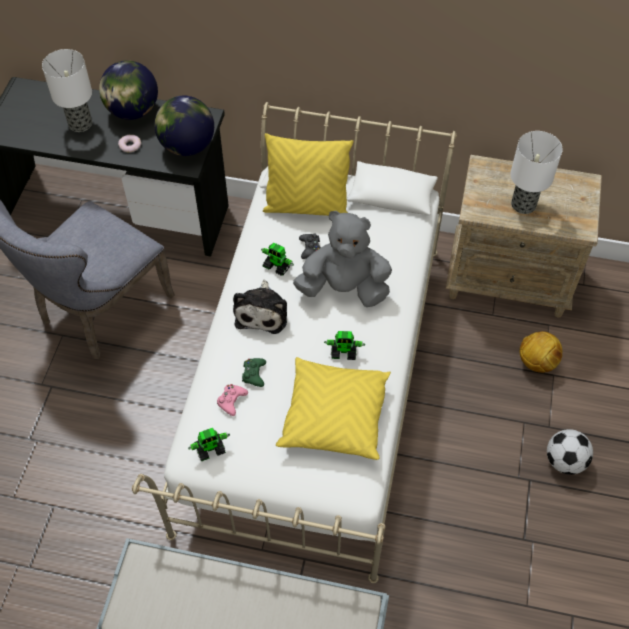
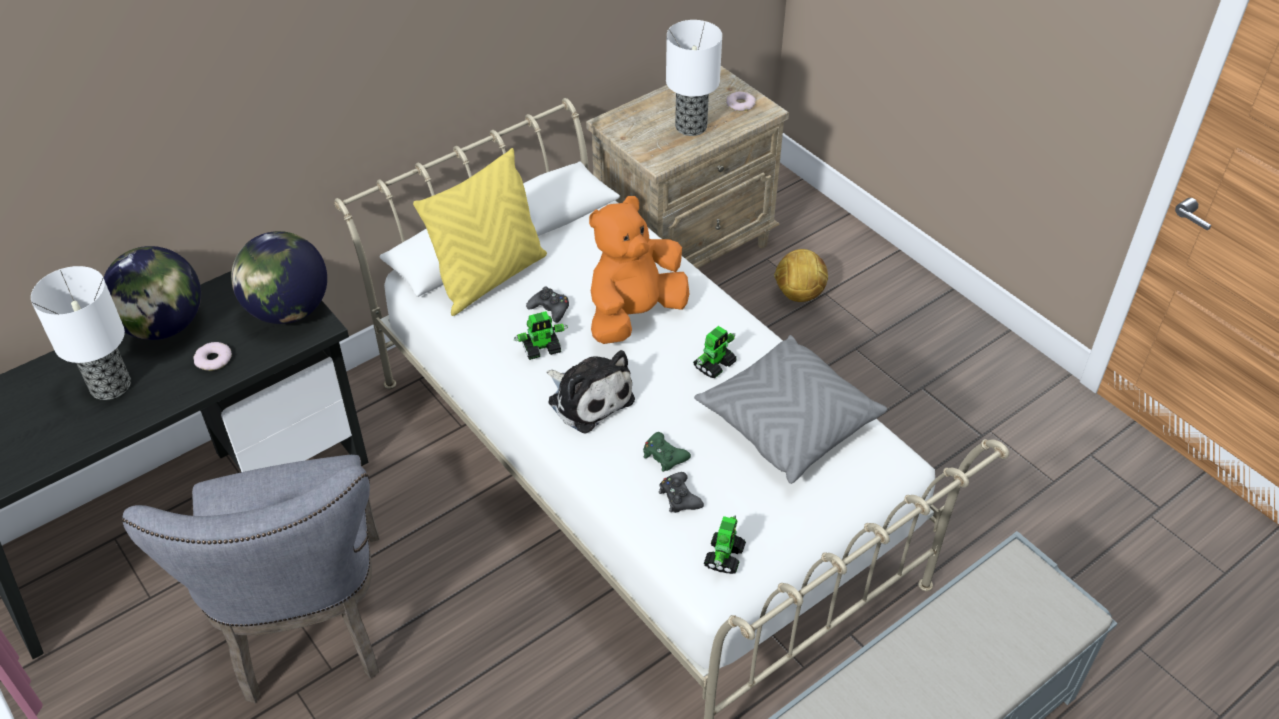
camera: 50 degrees left, 10 degrees down
(231, 401) = (679, 497): pink game controller -> black game controller
(334, 416) = (787, 422): yellow pillow -> grey pillow
(344, 288) = (634, 315): grey plush toy -> orange plush toy
(565, 461) = (924, 349): football -> none
(574, 214) = (740, 104): none -> donut

